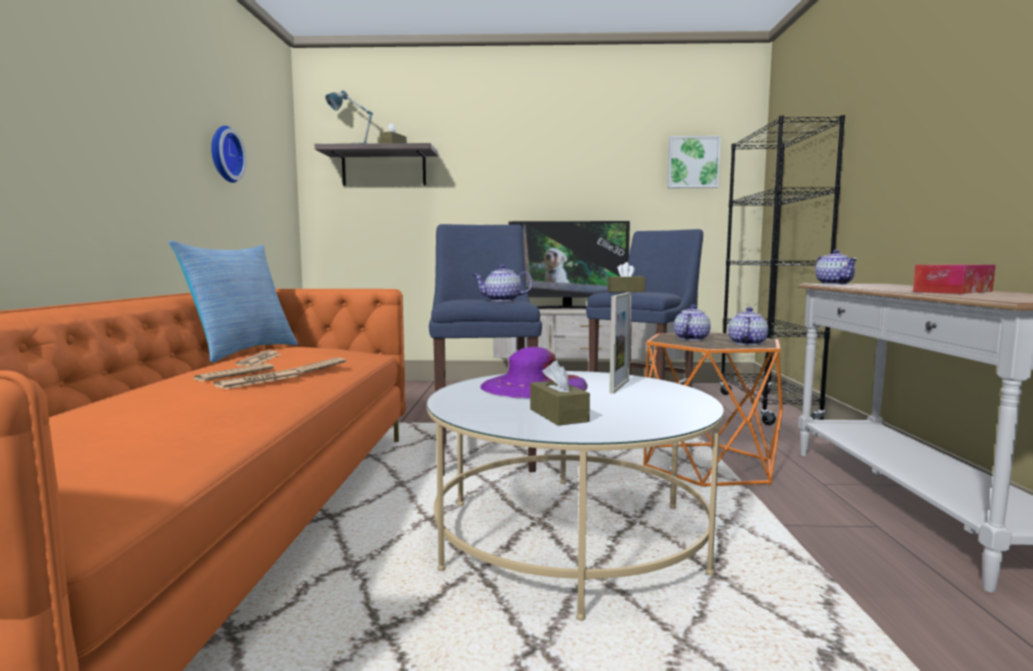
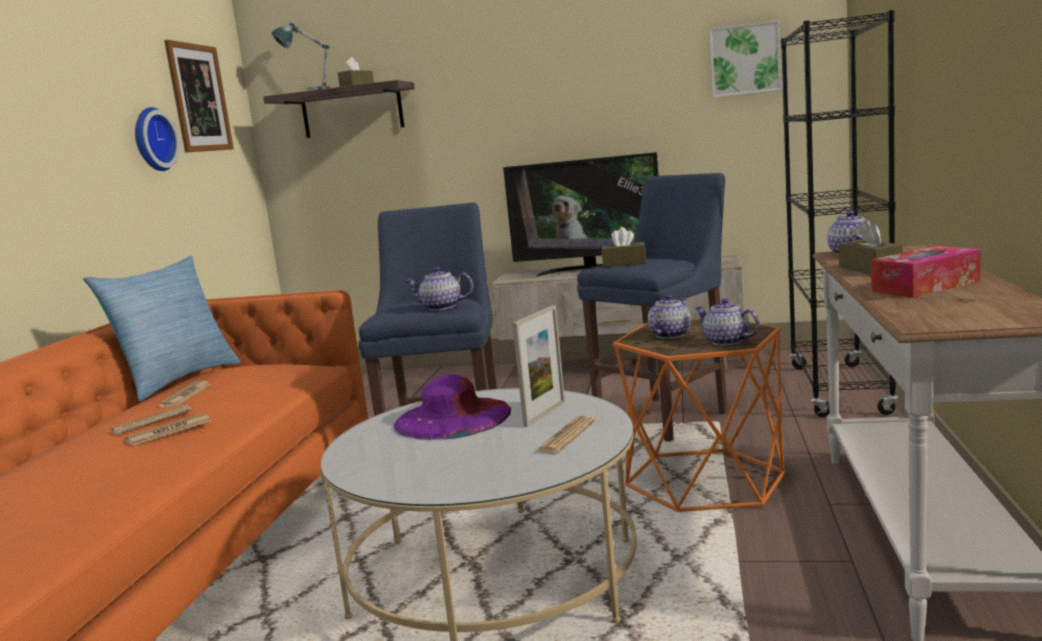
camera: 10 degrees right, 5 degrees up
(262, 134) = (199, 98): none -> picture
(317, 367) = (238, 404): newspaper -> newspaper (566, 436)
(558, 415) = (441, 465): brown tissue box -> brown tissue box (870, 269)
(746, 343) = (726, 341): teapot -> teapot turned 75 degrees counterclockwise

